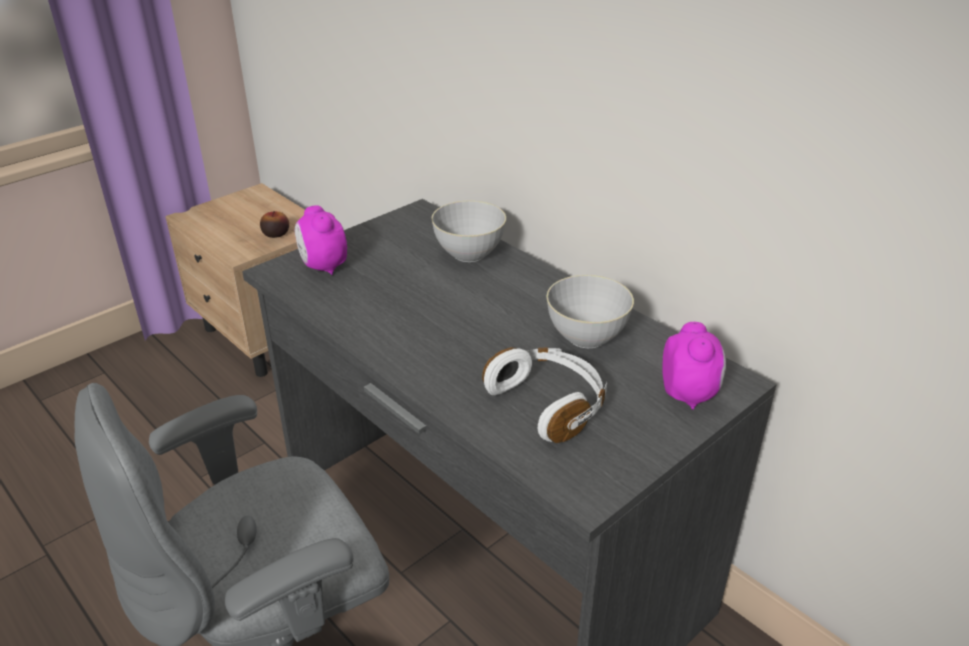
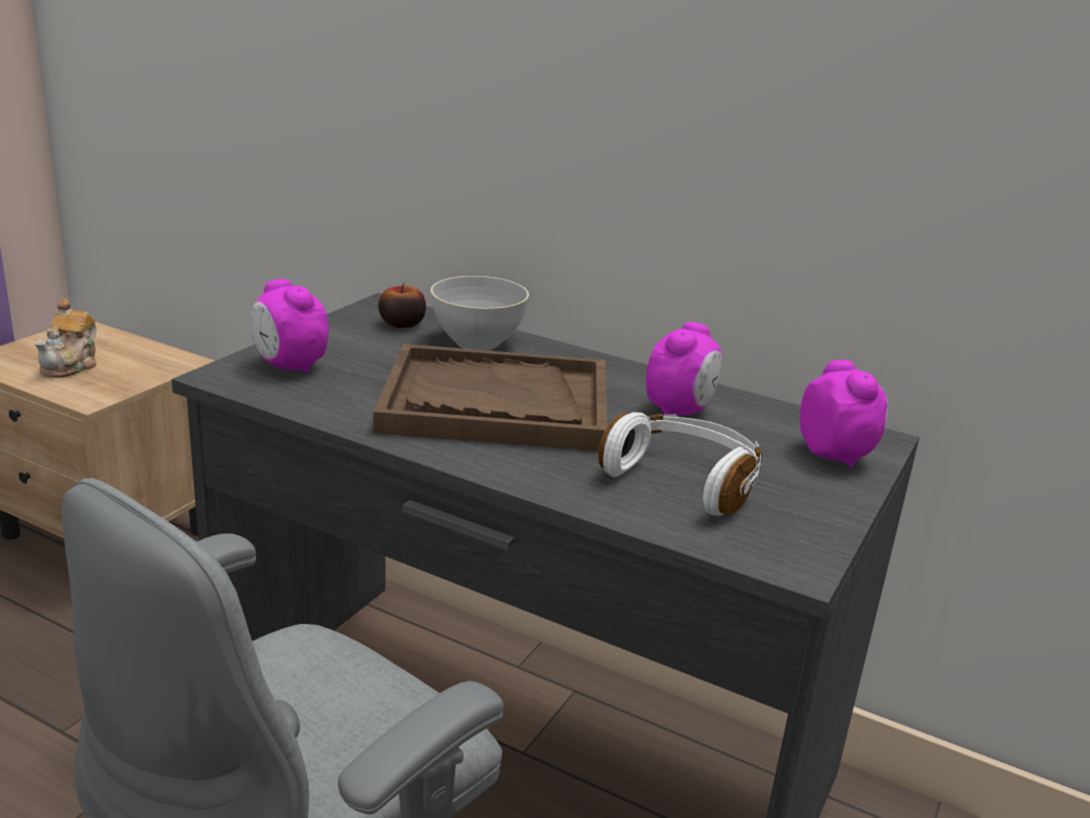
camera: 20 degrees left, 10 degrees down
(238, 224) = (71, 366): none -> teapot
(276, 234) = (135, 373): apple -> apple (401, 324)
(449, 315) = (495, 404): none -> brown tray
(586, 336) = (680, 411): grey bowl -> alarm clock

